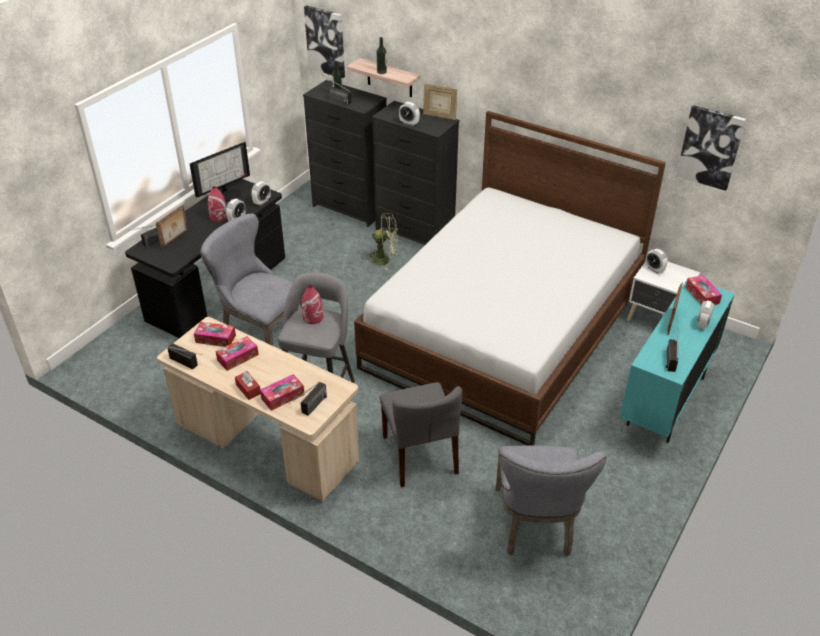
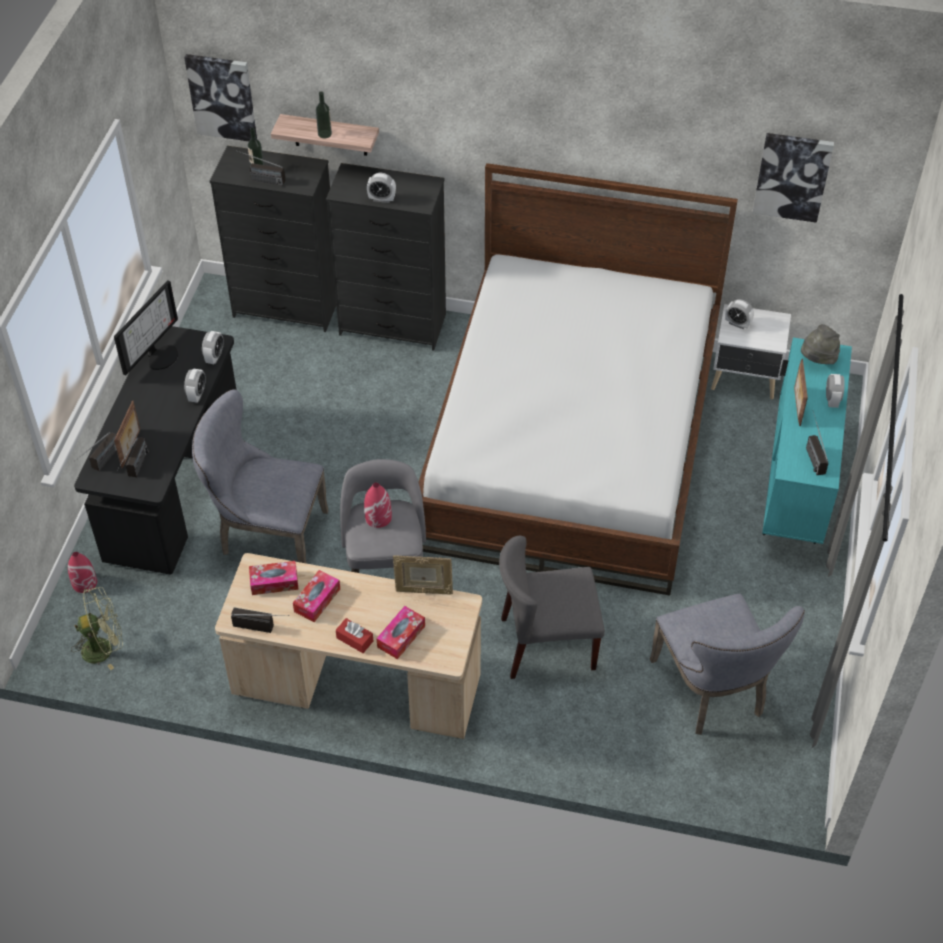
camera: 20 degrees left, 10 degrees up
(219, 217) = (170, 396): red vase -> red vase (85, 582)
(310, 410) = (442, 644): radio -> radio (136, 470)
(385, 259) = (374, 378): green fan -> green fan (104, 648)
(420, 455) = (547, 644): grey chair -> grey chair turned 120 degrees clockwise
(439, 116) = (415, 178): picture frame -> picture frame (423, 590)
(702, 295) = (817, 359): tissue box -> grey hat

